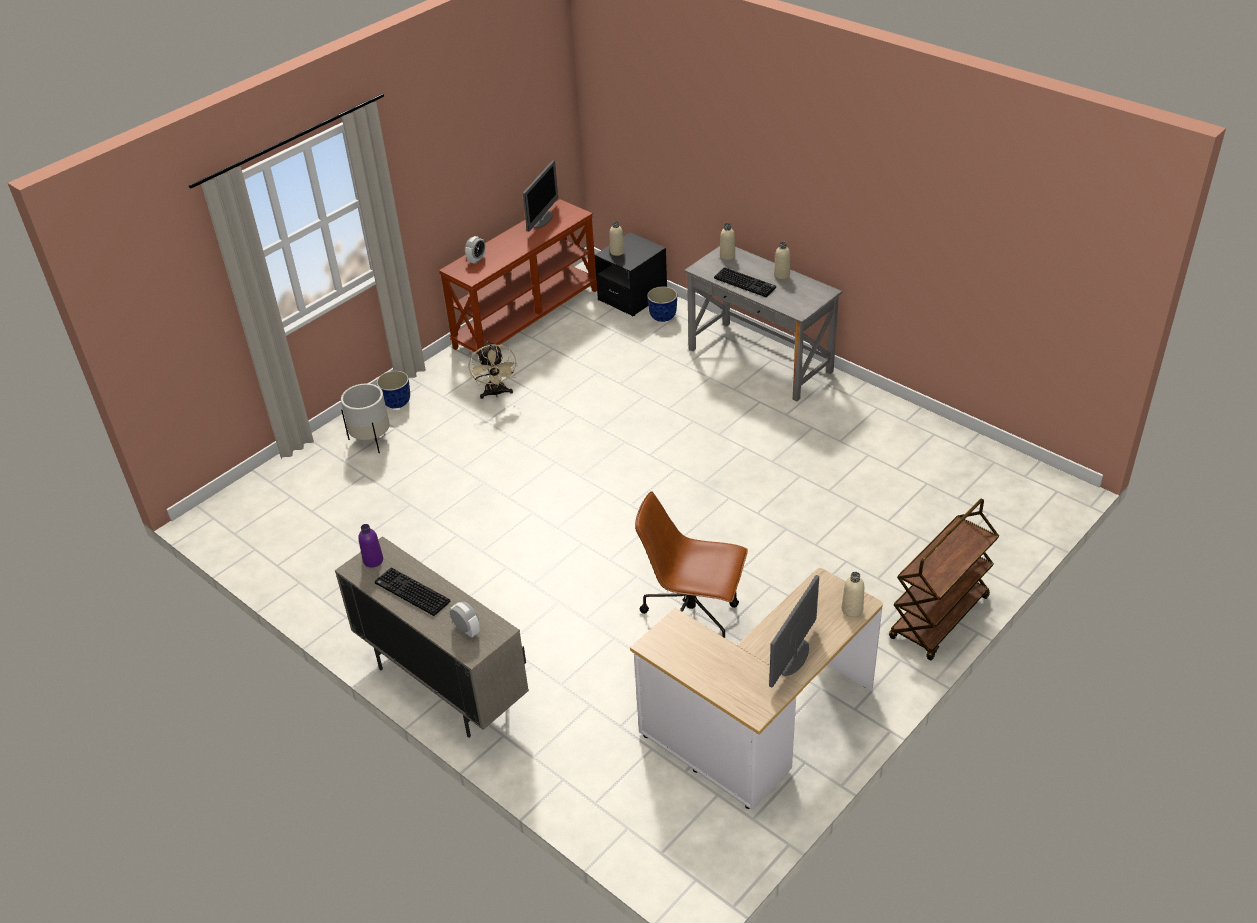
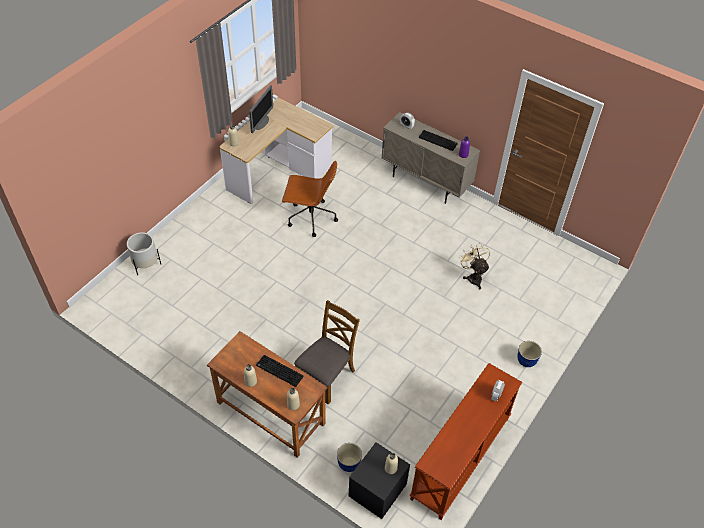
camera: 170 degrees right, 10 degrees up
(371, 439) = (528, 327): white planter -> white planter (146, 264)
(496, 393) = (459, 372): beige fan -> beige fan (473, 277)
(542, 219) = (457, 453): monitor -> none
(682, 393) = (327, 376): none -> brown chair
(760, 360) = (270, 413): grey desk -> brown desk
(939, 619) = (186, 223): brown cart -> none

